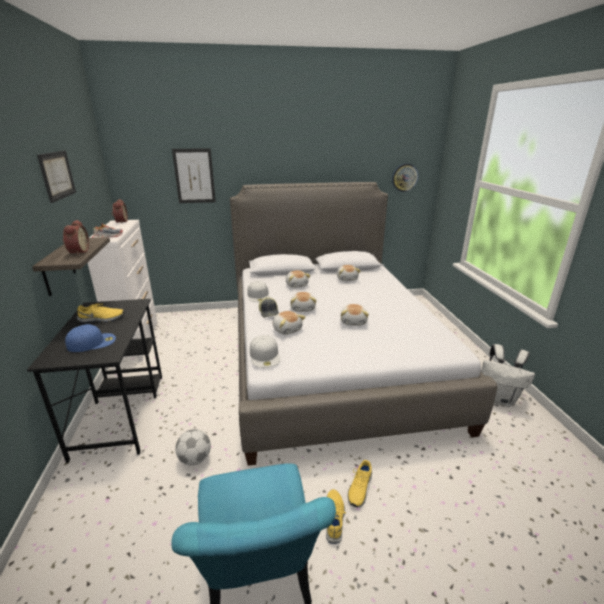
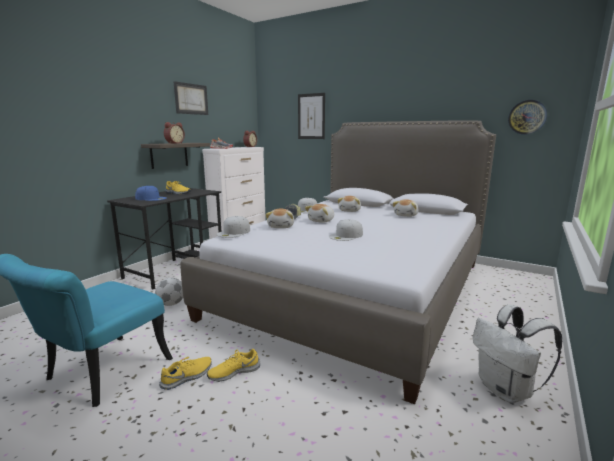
camera: 40 degrees right, 10 degrees down
(354, 322) = (346, 236): plush toy -> white cap

